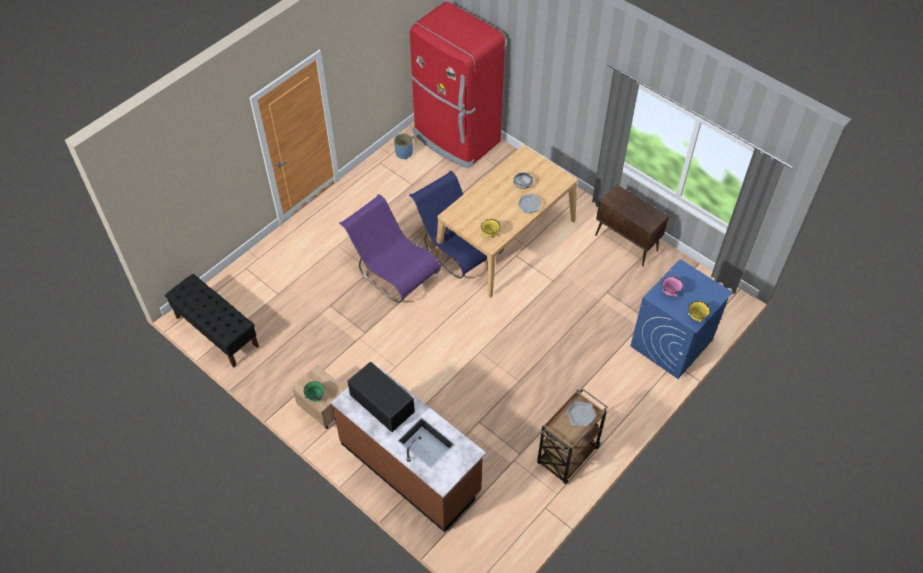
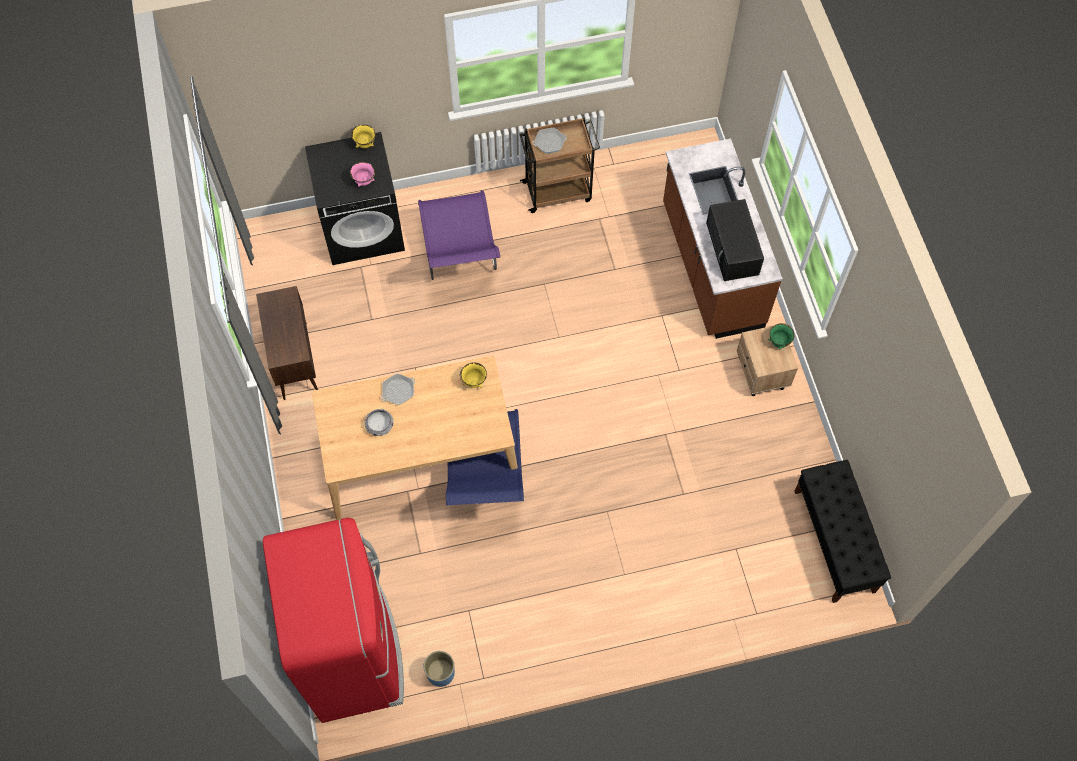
camera: 145 degrees left, 10 degrees up
(392, 271) = (582, 494): purple chair -> purple chair (460, 257)
(671, 343) = (363, 229): blue washing machine -> black washing machine

